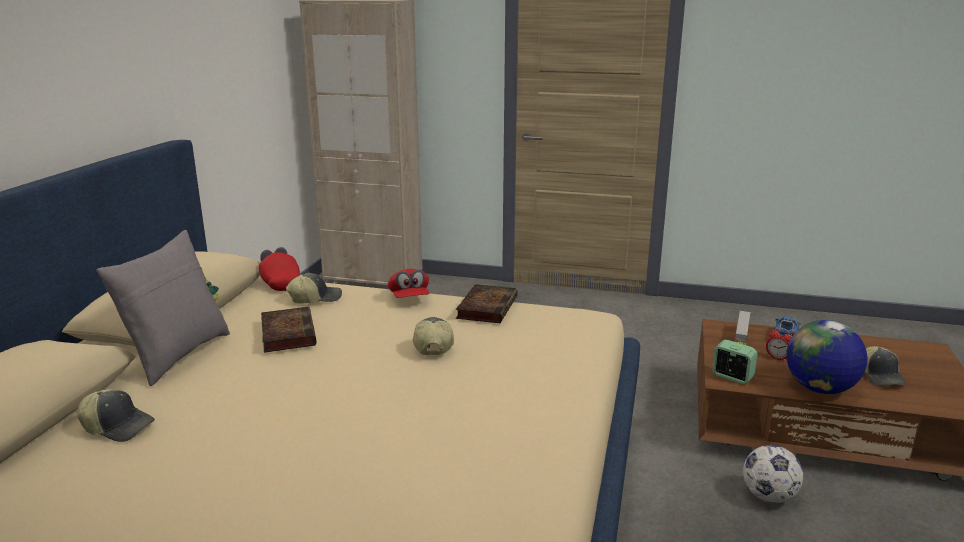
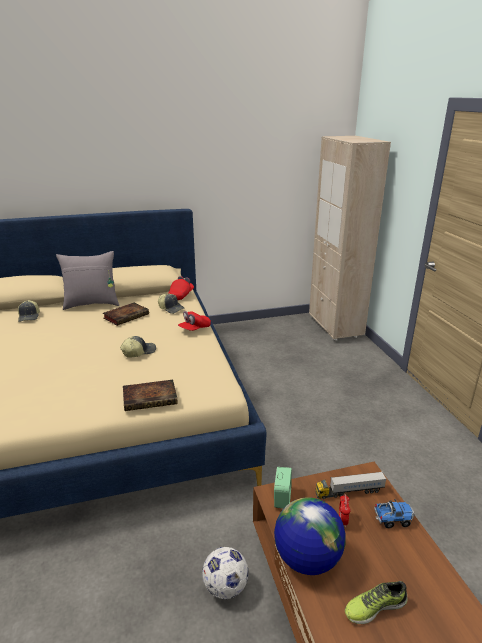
camera: 60 degrees right, 5 degrees up
(487, 307) = (201, 352): book -> book (151, 398)
(880, 376) = (374, 606): cap -> shoe

